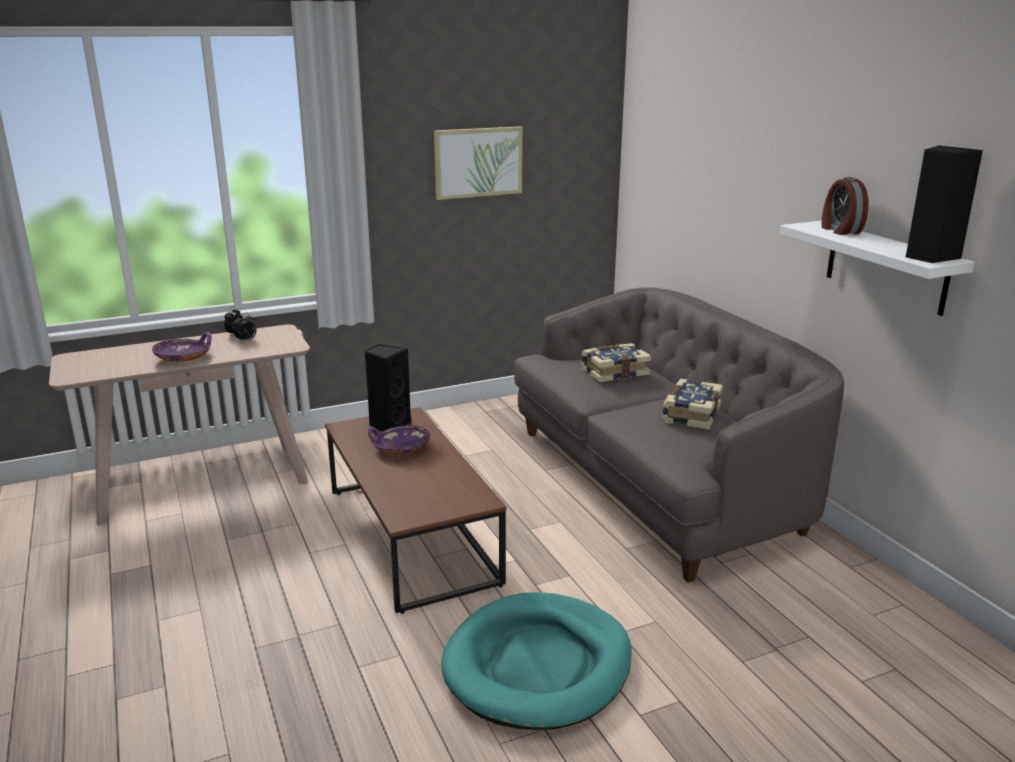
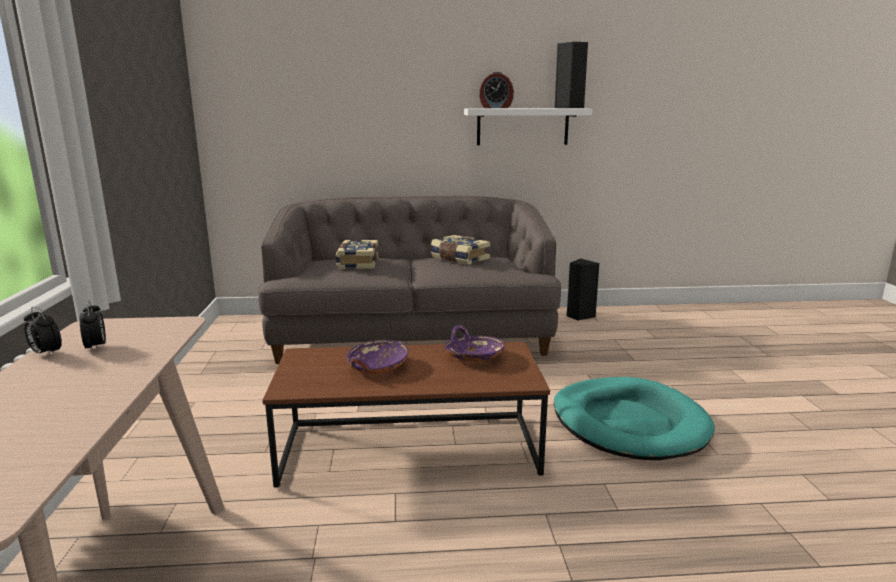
camera: 70 degrees left, 5 degrees down
(184, 358) = (90, 392): purple bowl -> purple bowl (473, 356)
(389, 426) = (315, 366): black speaker -> black speaker (579, 316)
(478, 162) = (130, 94): picture -> none

